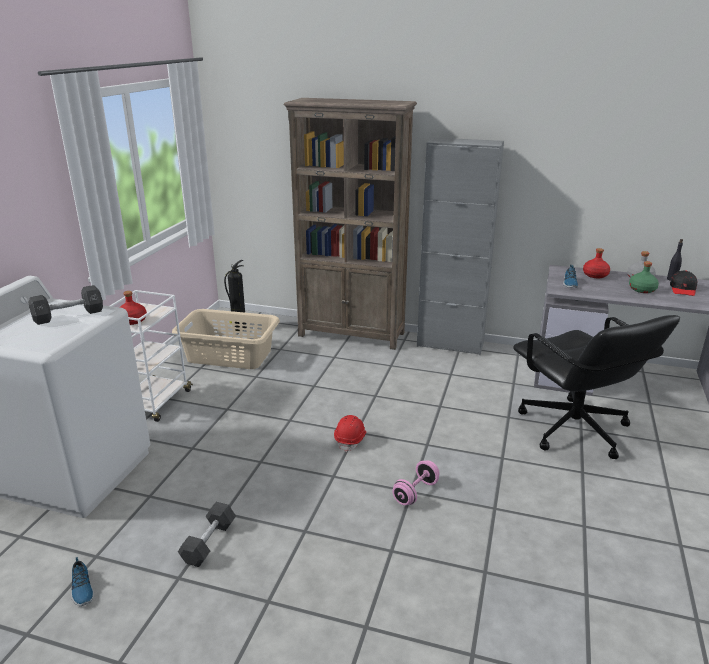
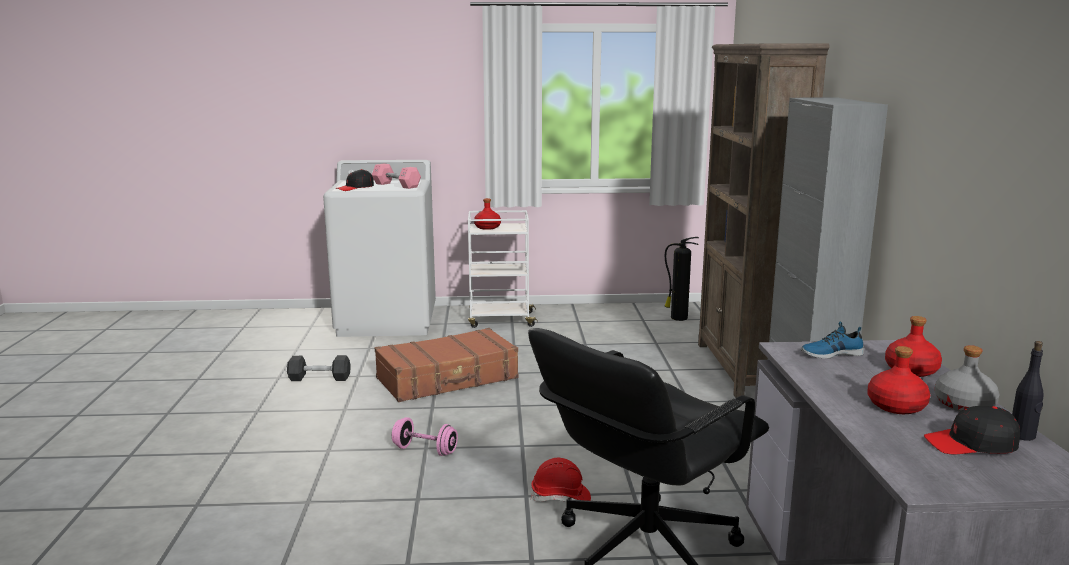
camera: 70 degrees right, 10 degrees down
(49, 338) = (355, 188): none -> black cap
(69, 315) = (396, 185): black dumbbell -> pink dumbbell
(81, 589) = (263, 353): shoe -> none
(229, 356) = (614, 326): beige laundry basket -> none
(276, 457) = (448, 379): none -> brown suitcase
(351, 439) = (502, 405): red hard hat -> red hard hat (561, 497)
(641, 289) = (895, 406): green bottle -> red bottle

